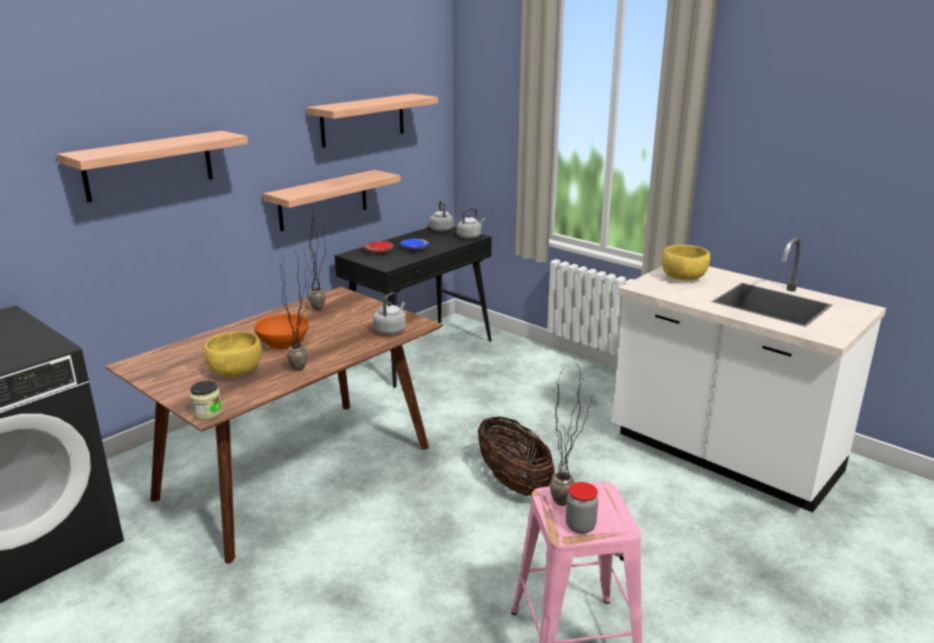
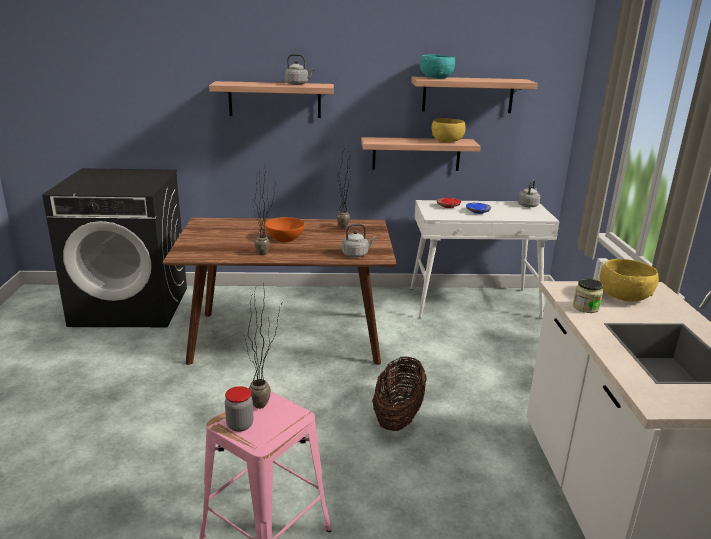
camera: 45 degrees right, 0 degrees up
(207, 413) = (180, 256): jar -> jar (585, 307)
(236, 371) = (233, 243): yellow bowl -> yellow bowl (447, 141)
(340, 105) = (435, 78): none -> turquoise bowl
(419, 352) = (474, 303): black console table -> white console table
(470, 236) = (540, 216): grey kettle -> grey kettle (298, 84)

